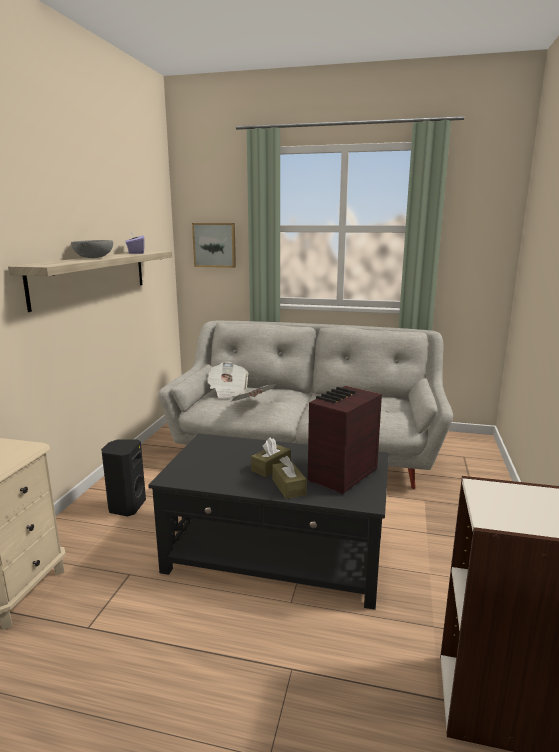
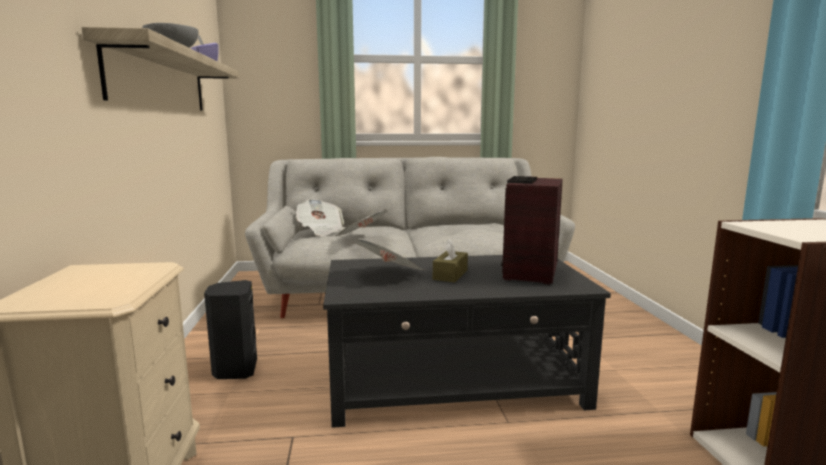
camera: 20 degrees left, 5 degrees down
(215, 245) = (275, 76): picture -> none
(224, 460) = (390, 275): none -> newspaper
(288, 487) = (490, 286): brown tissue box -> none

